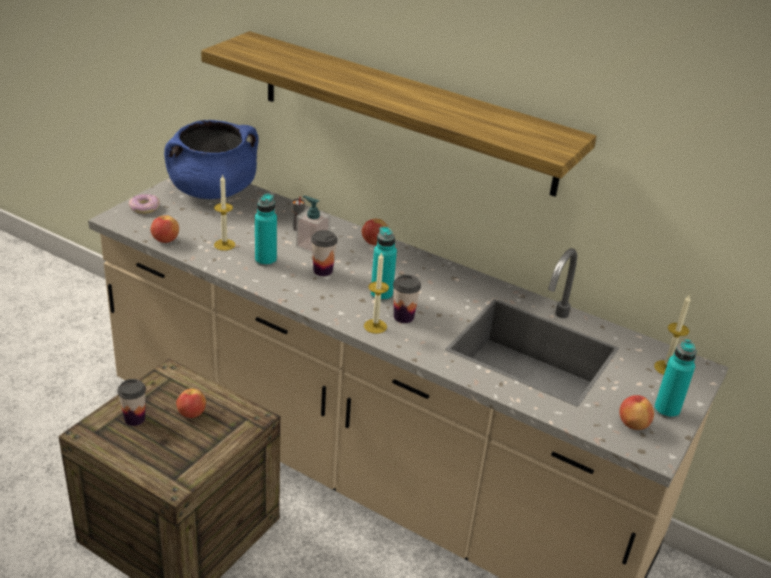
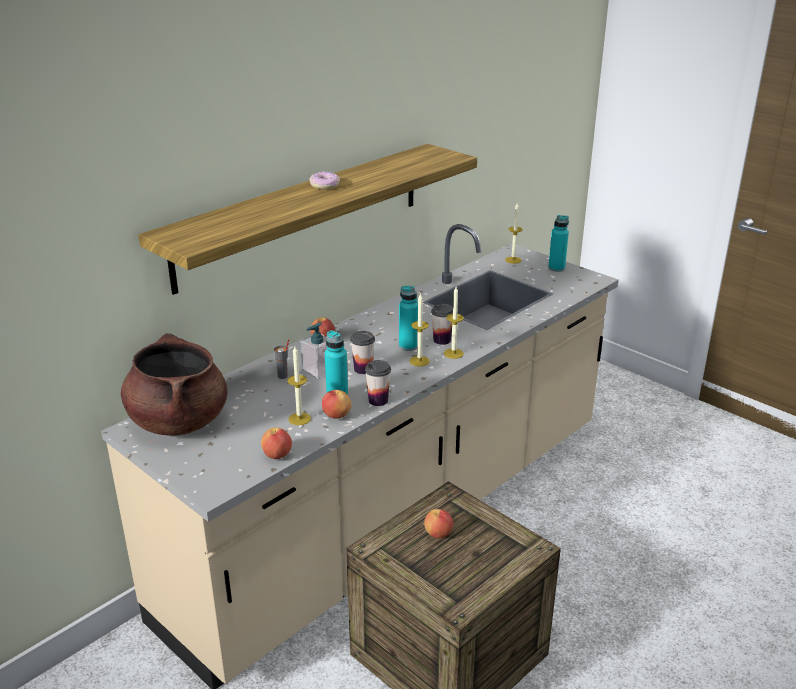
camera: 75 degrees left, 5 degrees down
(134, 419) = (440, 573): cup -> cup (378, 400)
(145, 208) = (197, 469): donut -> donut (325, 185)
(213, 190) = (178, 421): blue cooking pot -> brown cooking pot
(350, 304) = (419, 361): none -> candle
(633, 424) = (570, 280): apple -> apple (336, 415)

